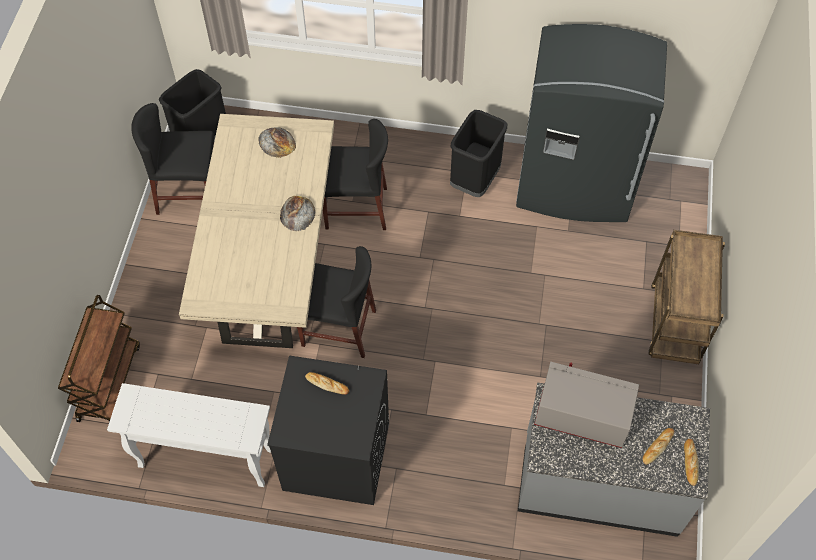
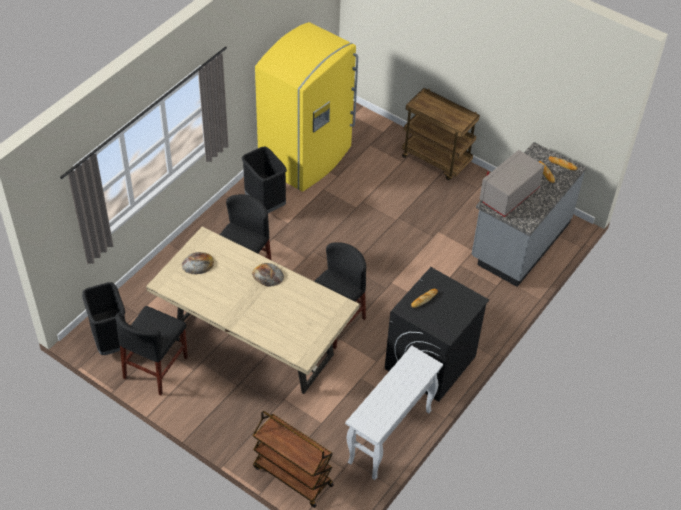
camera: 65 degrees left, 10 degrees down
(574, 187) = (307, 158): grey fridge -> yellow fridge

